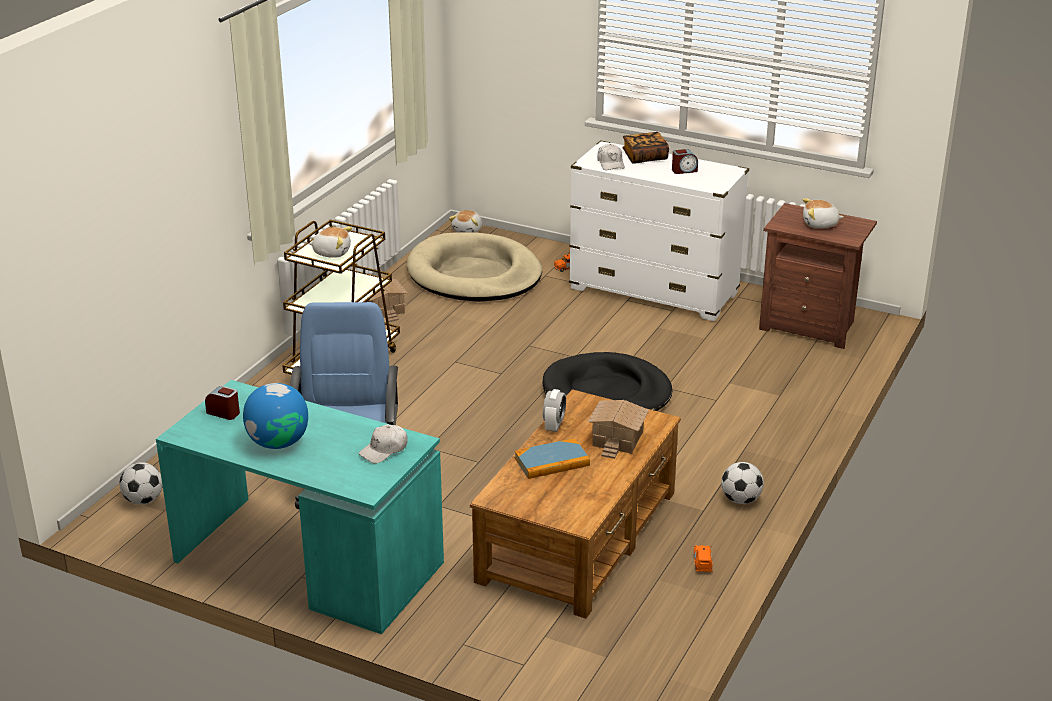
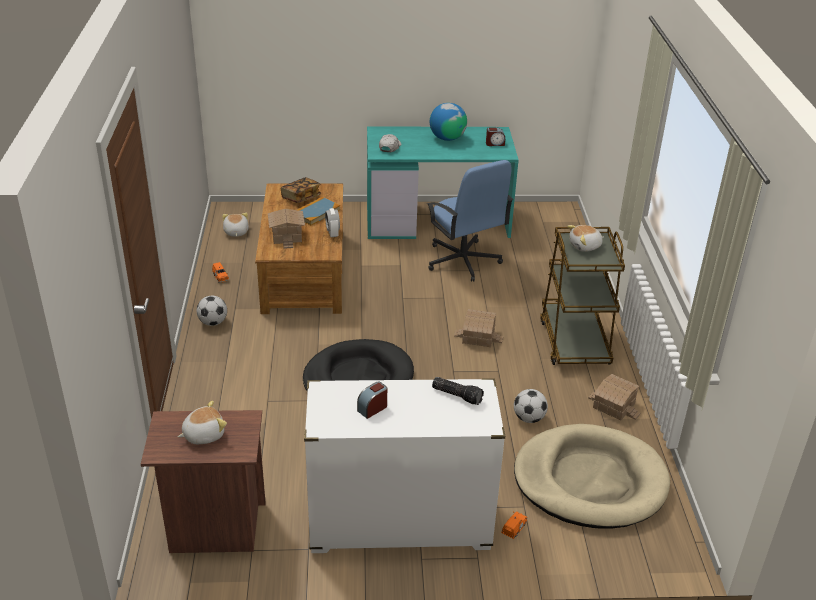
camera: 150 degrees right, 5 degrees up
(143, 500) = (561, 223): football -> football (529, 418)
(438, 395) = (478, 337): none -> toy house
(468, 230) = (673, 555): plush toy -> plush toy (235, 232)
(611, 163) = (457, 395): white cap -> flashlight
(645, 157) = (431, 419): book -> book (301, 197)

